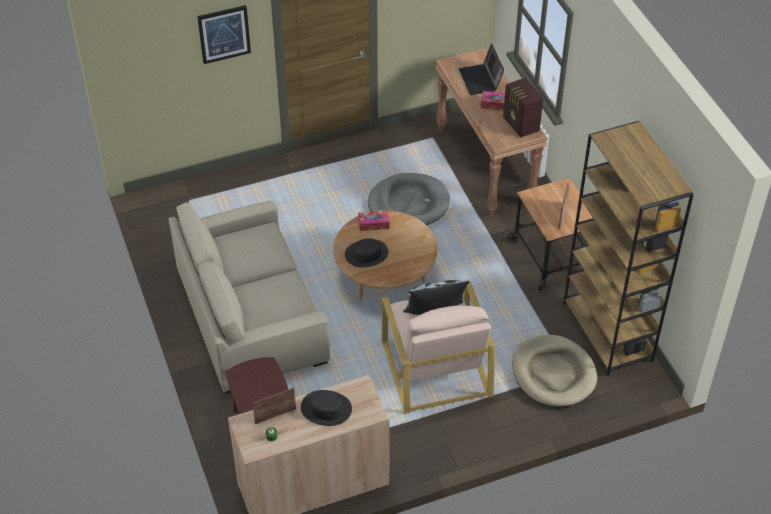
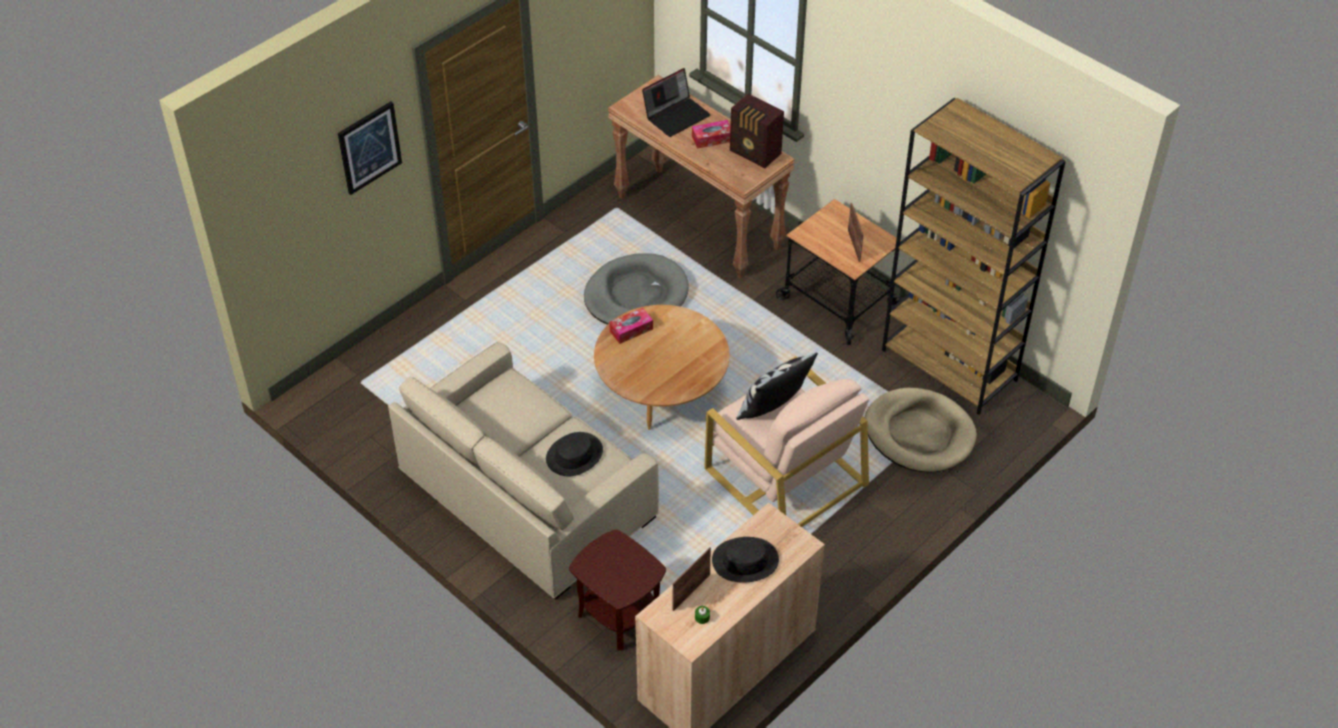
camera: 25 degrees left, 0 degrees up
(366, 254) = (644, 368): black hat -> black hat (574, 455)
(481, 80) = (676, 115): laptop -> laptop turned 90 degrees counterclockwise

